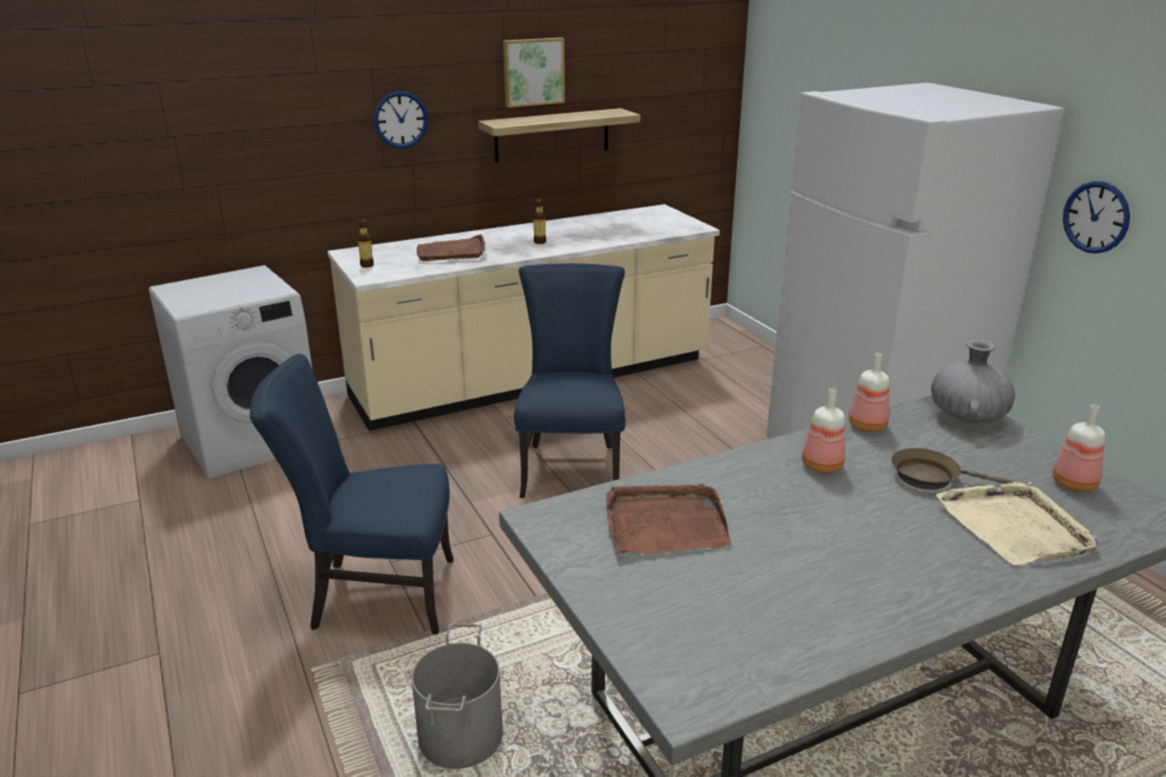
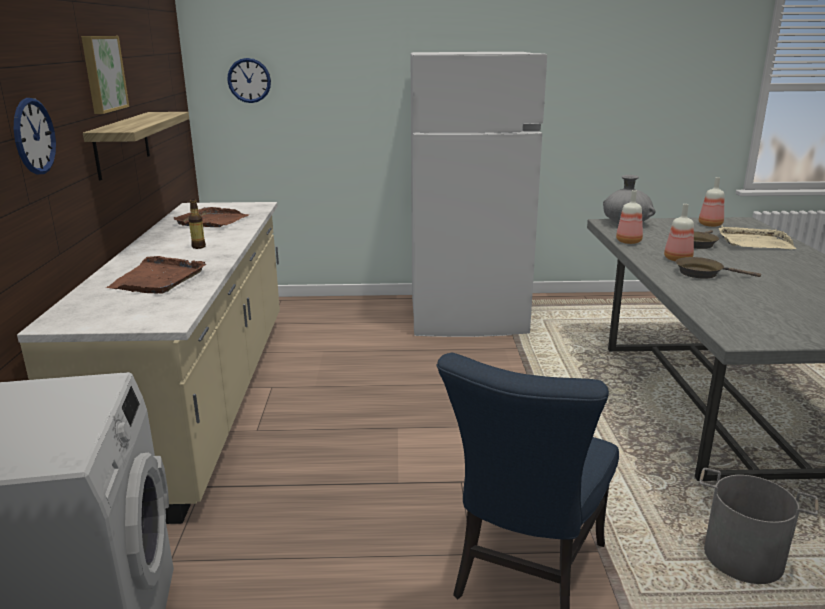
camera: 65 degrees left, 5 degrees down
(367, 265) = (123, 319): bottle -> none
(571, 466) = (381, 417): blue chair -> none
(664, 524) = (749, 306): brown tray -> brown tray (212, 221)
(775, 487) = (703, 273): none -> brown frying pan
(1096, 217) = (553, 112): wall clock -> wall clock (249, 80)

